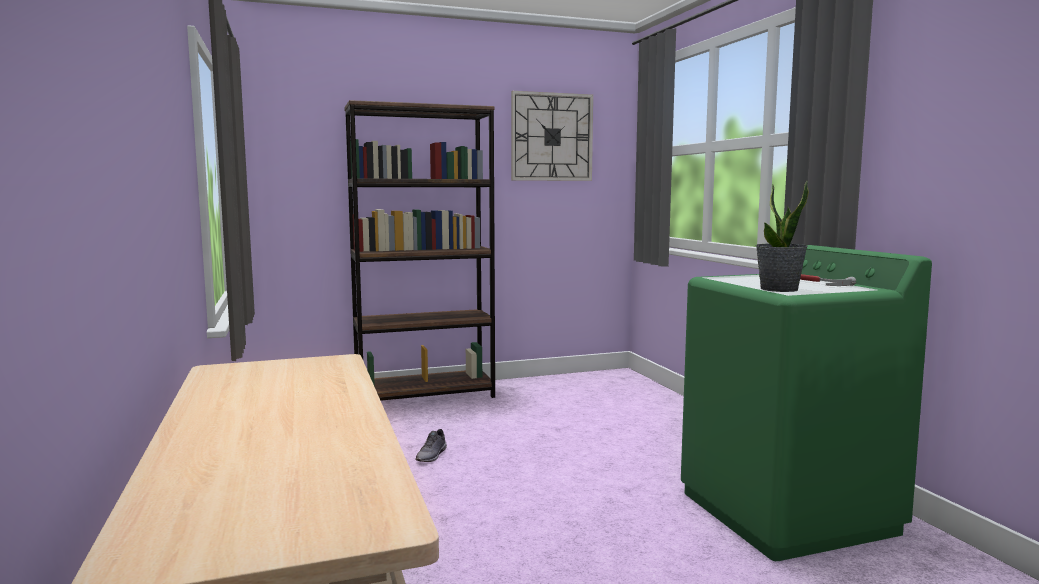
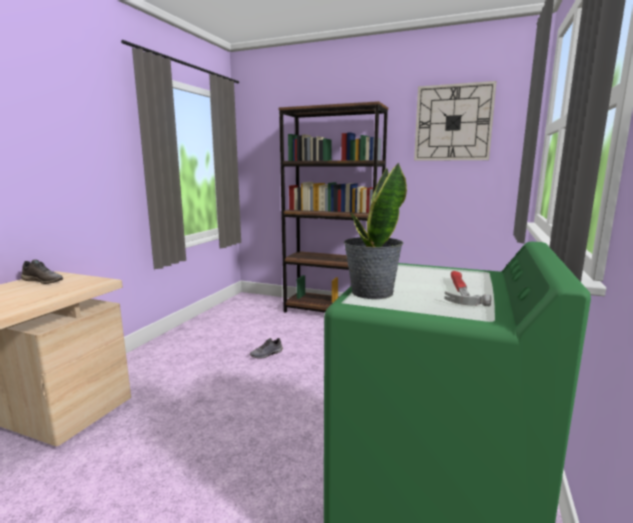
camera: 40 degrees right, 5 degrees up
(243, 374) = (44, 281): none -> grey shoe

